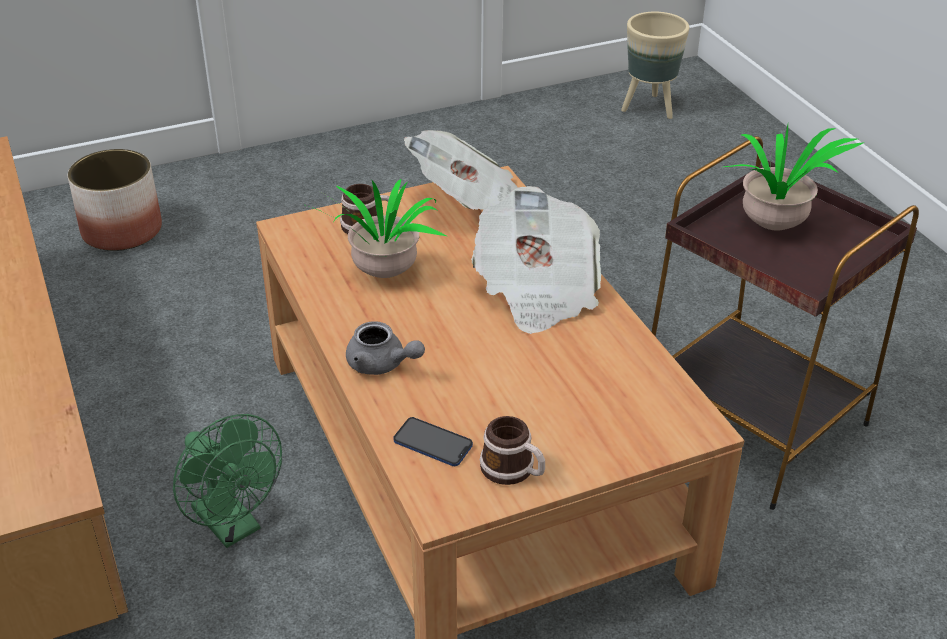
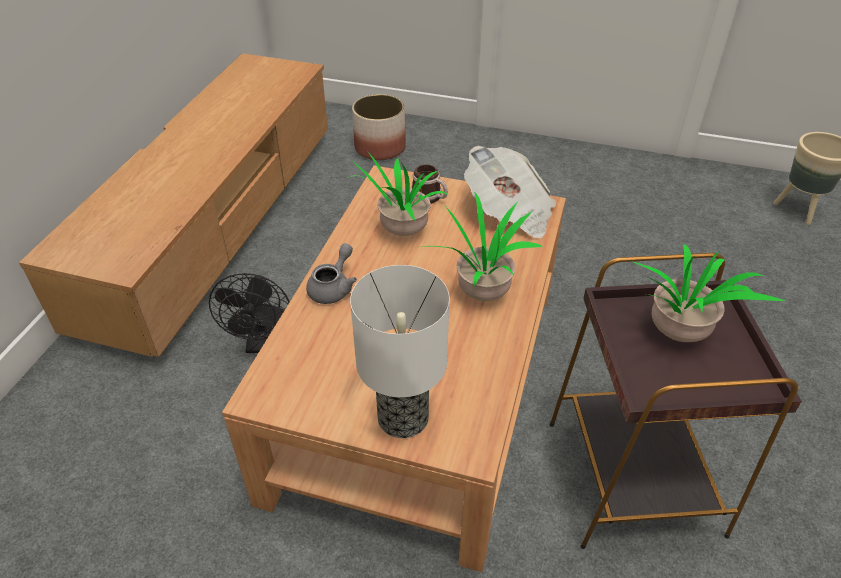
camera: 40 degrees right, 5 degrees up
(233, 526) = (262, 343): green fan -> black fan
(382, 365) = (333, 287): grey teapot -> grey teapot turned 135 degrees counterclockwise
(433, 443) = (301, 354): phone -> none
(513, 471) = (322, 401): mug -> none
(536, 290) = (481, 291): newspaper -> potted plant
(605, 437) = (403, 416): none -> table lamp

